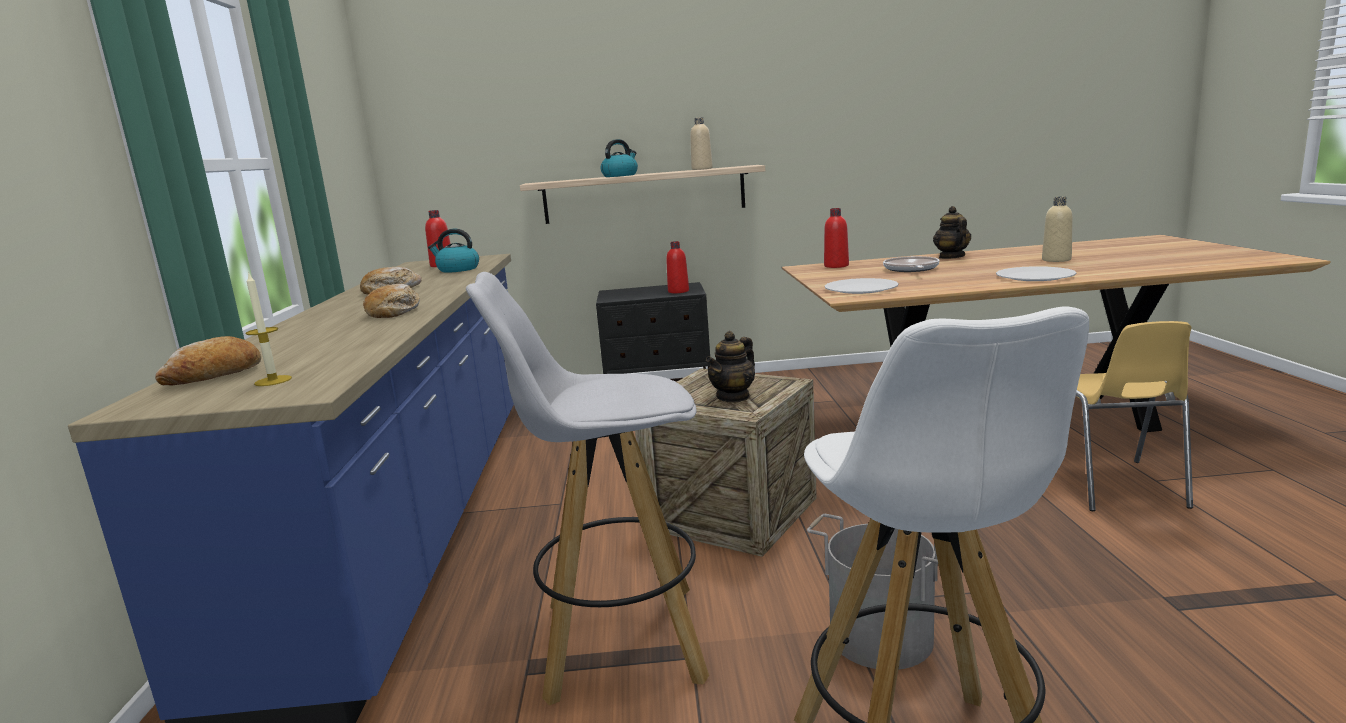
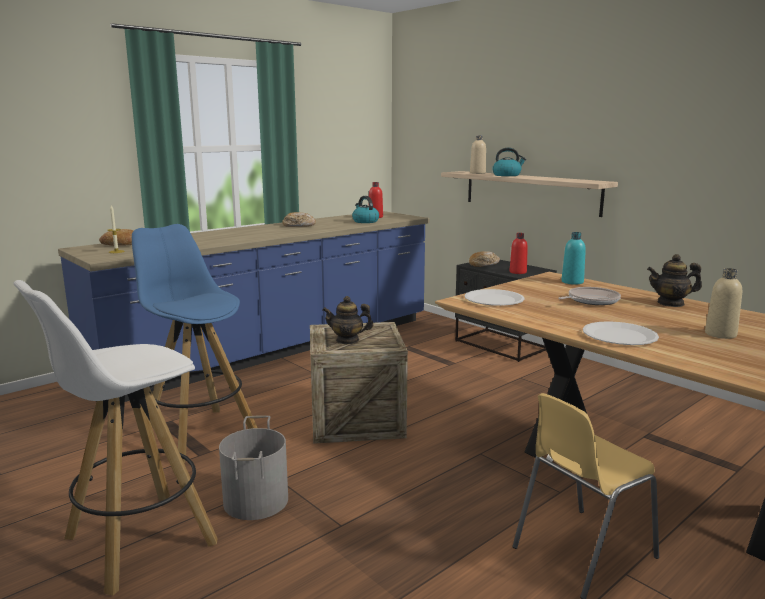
camera: 50 degrees right, 0 degrees up
(395, 312) = (247, 236): bread -> bread (484, 264)
(618, 642) = (199, 434): white stool -> blue stool
(702, 169) = (565, 179): beige bottle -> beige bottle (477, 173)
(836, 266) = (572, 282): red bottle -> turquoise bottle
(951, 257) = (671, 303): teapot -> teapot turned 135 degrees counterclockwise

